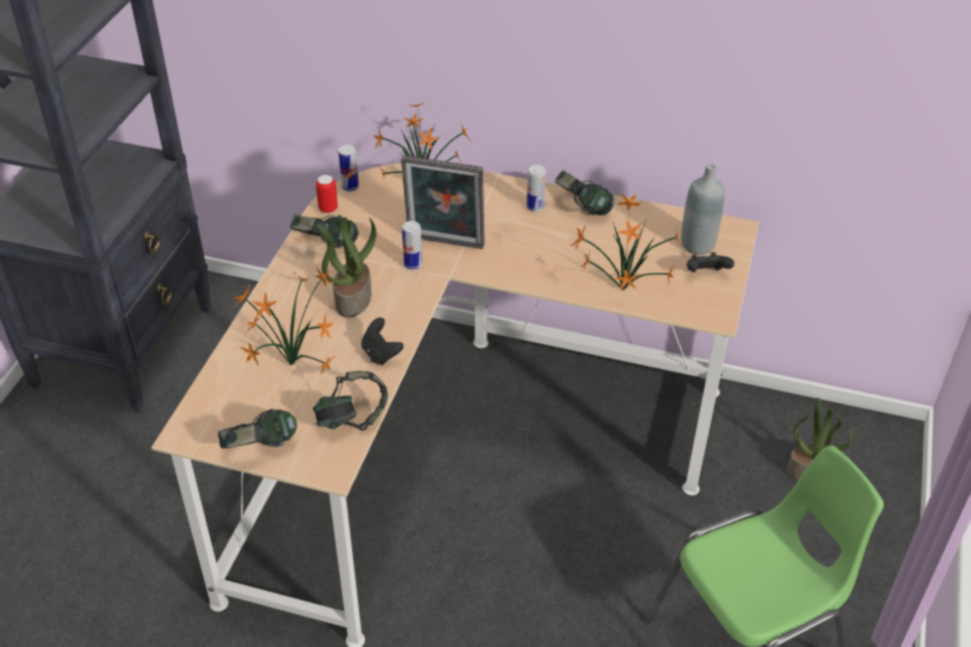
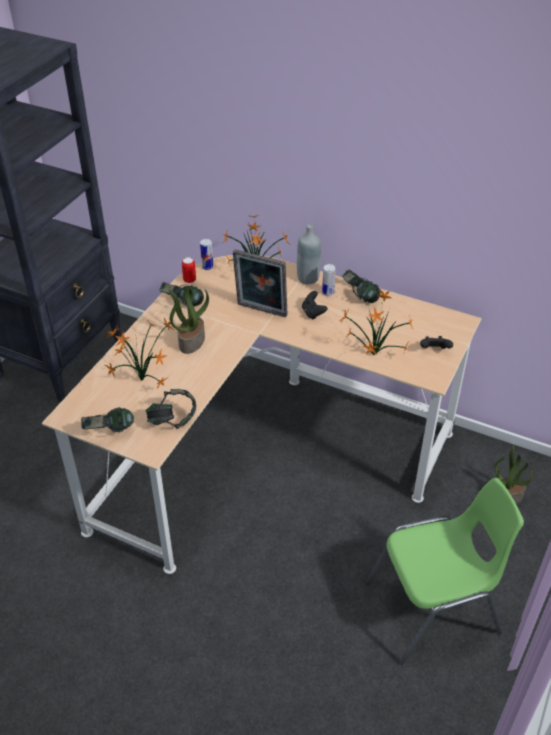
camera: 10 degrees right, 0 degrees up
(381, 354) = (201, 380): black game controller -> black game controller (313, 313)
(413, 264) = (236, 323): can -> none
(697, 245) = (433, 330): grey bottle -> grey bottle (308, 278)

